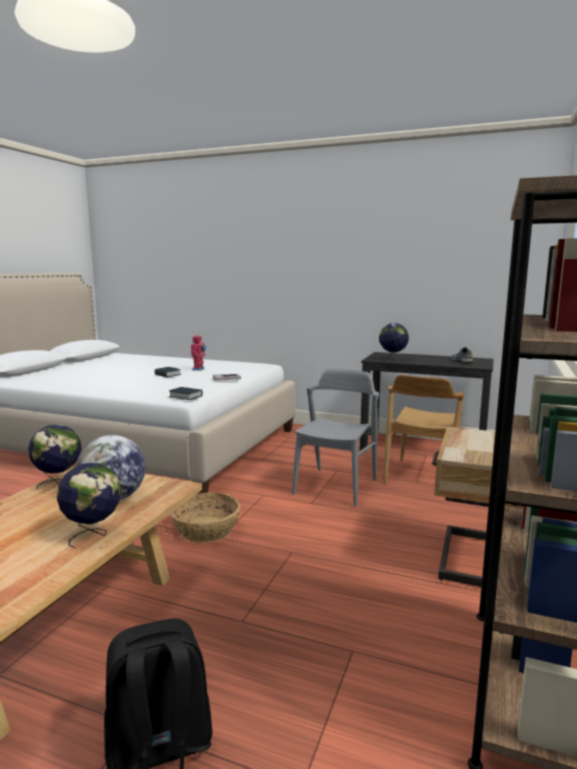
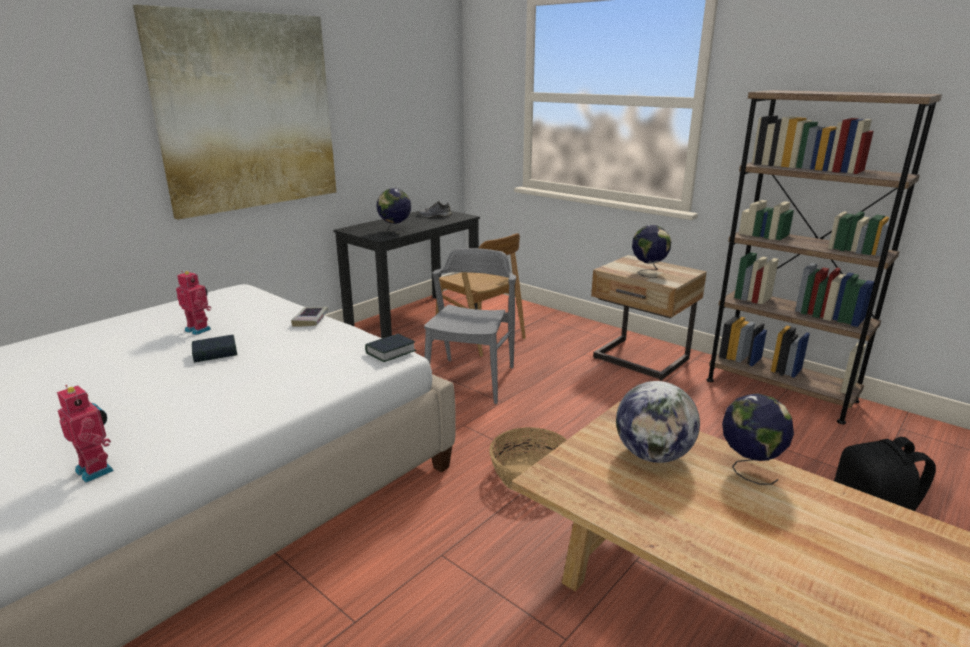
camera: 70 degrees left, 10 degrees up
(53, 382) = (97, 469): none -> toy robot
(59, 484) = (592, 496): globe -> globe (648, 272)
(323, 259) = (248, 113): none -> picture
(336, 486) = (471, 380): grey chair -> grey chair turned 60 degrees clockwise

